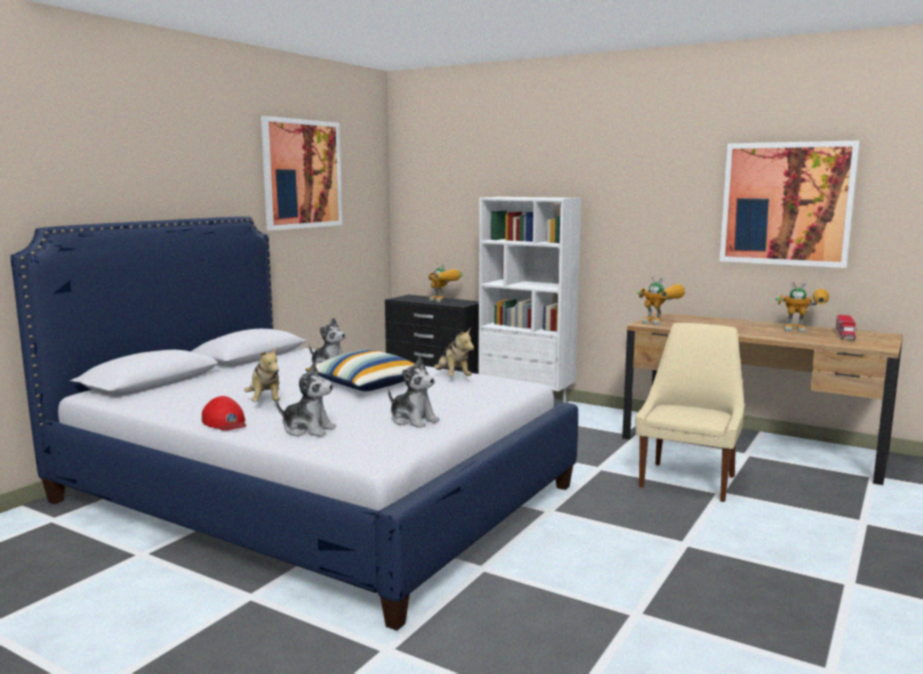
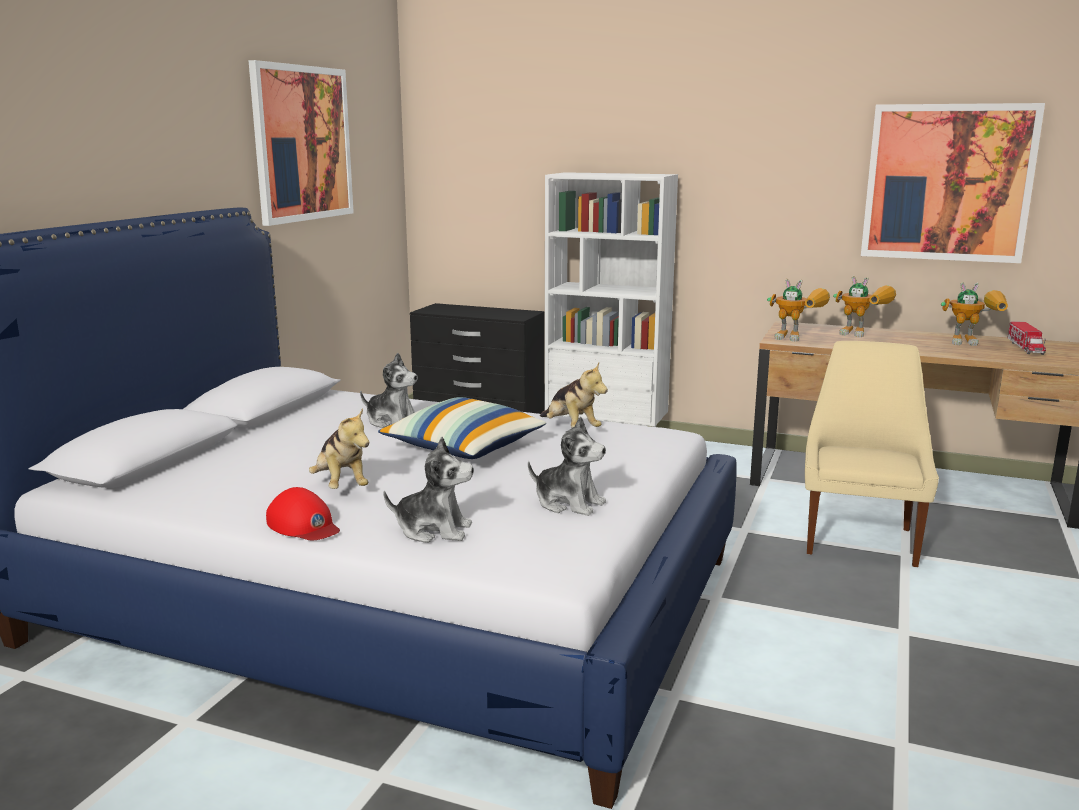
camera: 10 degrees left, 5 degrees up
(443, 301) = (490, 312): toy robot -> toy robot (863, 335)

